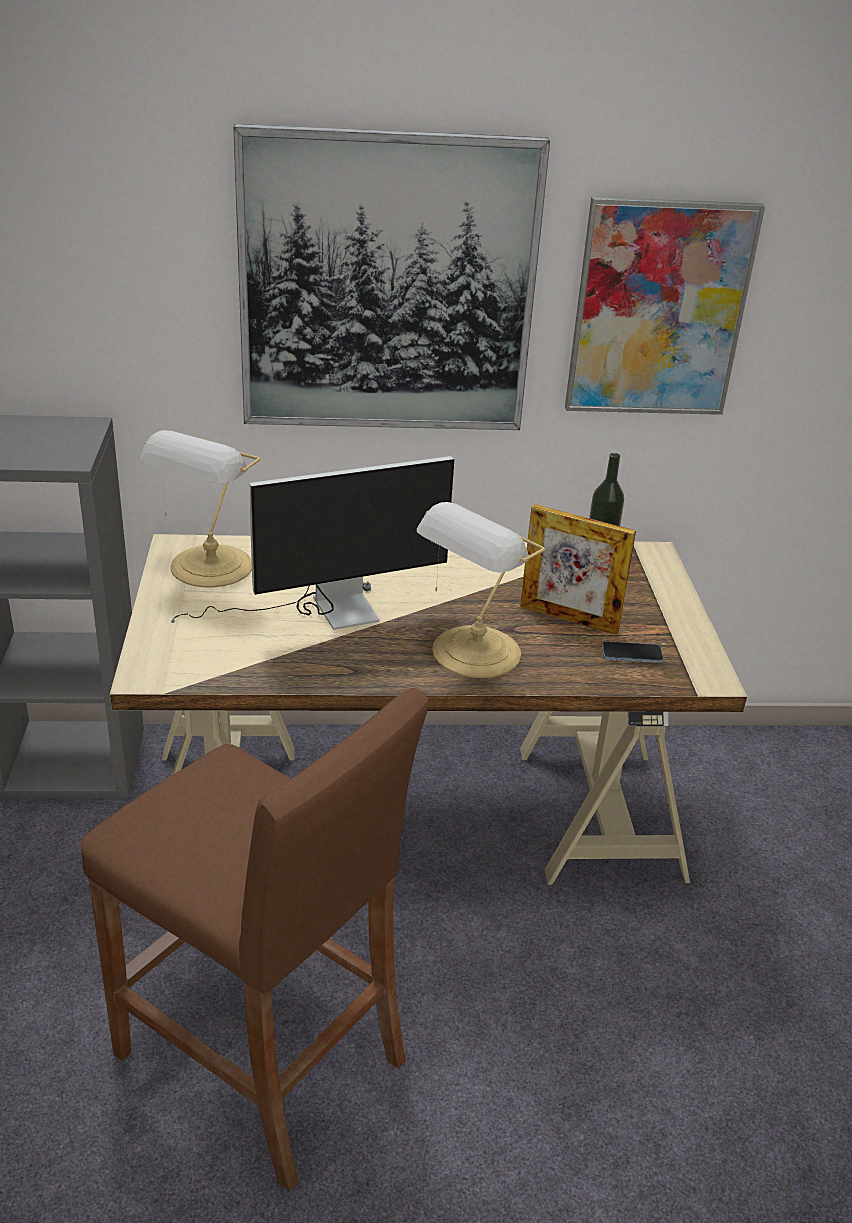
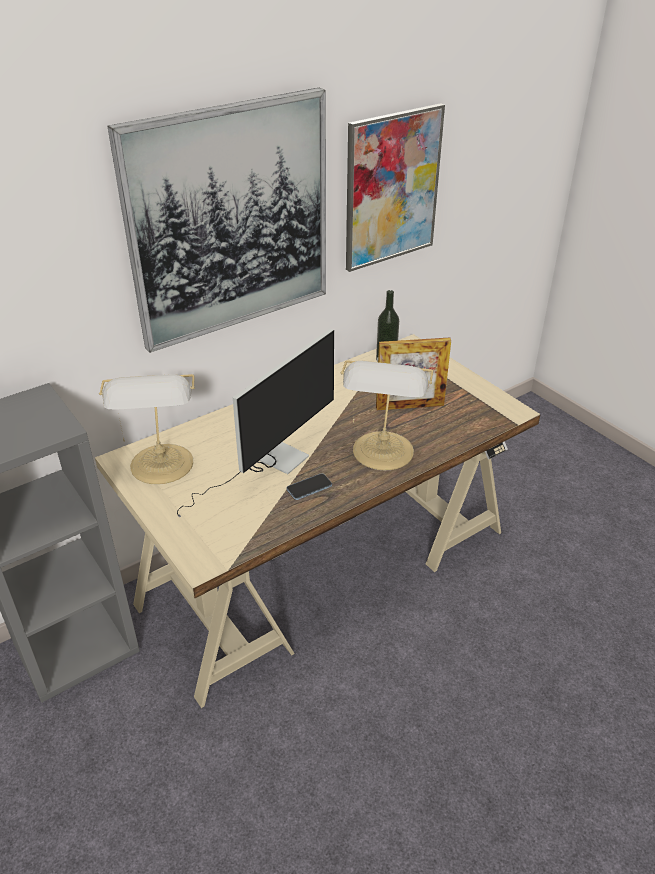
camera: 30 degrees left, 5 degrees up
(261, 1058) = (372, 768): brown stool -> none
(631, 654) = (463, 414): phone -> phone (309, 488)

